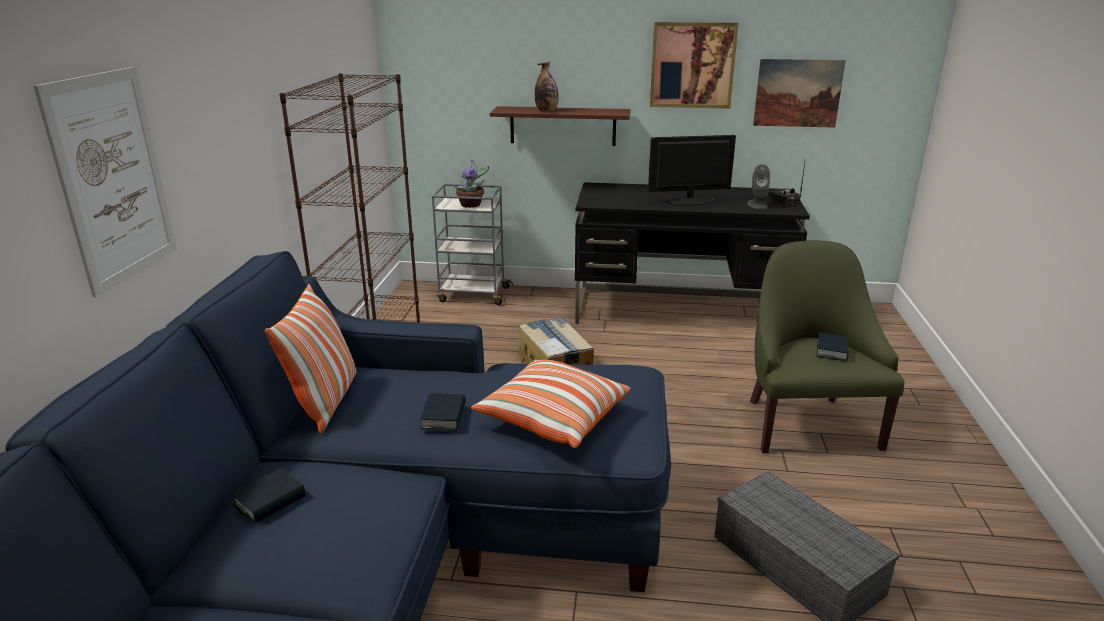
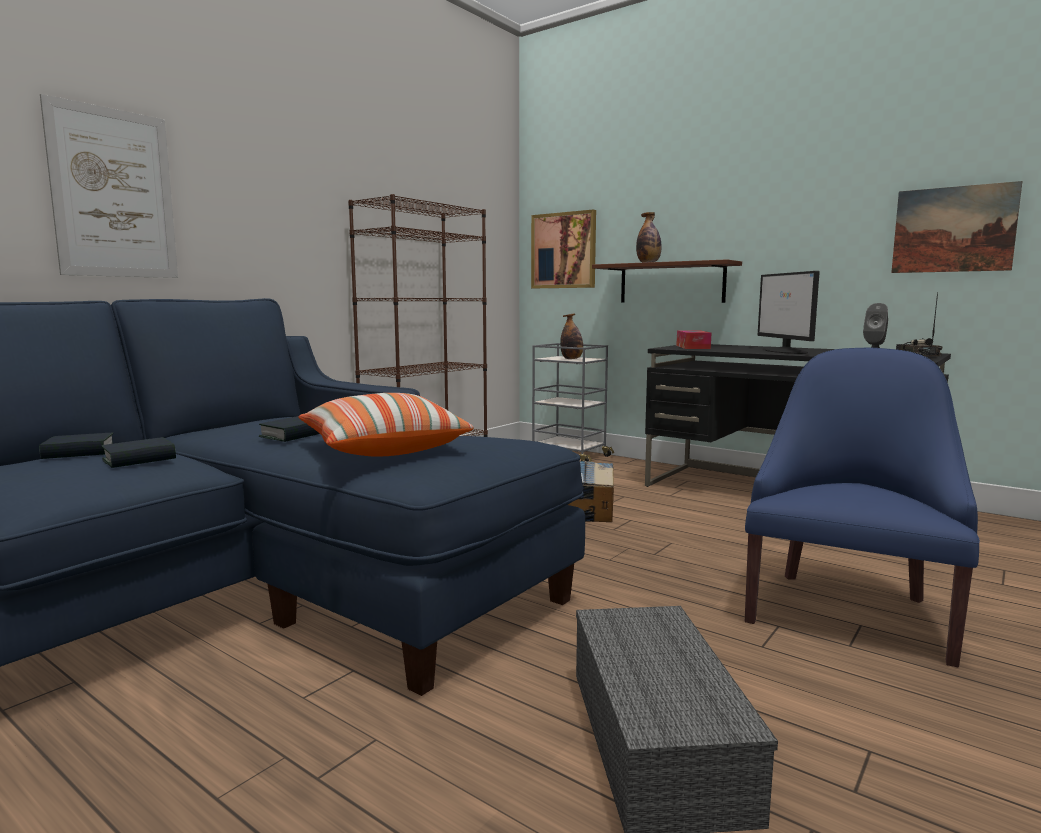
camera: 30 degrees right, 15 degrees down
(325, 402) = (238, 423): pillow -> none
(472, 205) = (571, 359): potted plant -> bottle
(606, 197) = (693, 347): none -> tissue box
(688, 201) = (786, 351): monitor -> monitor turned 120 degrees counterclockwise
(692, 65) = (813, 207): picture -> picture (563, 250)
(806, 423) = (848, 611): green armchair -> blue armchair
(832, 350) = (872, 491): book -> book (139, 459)

